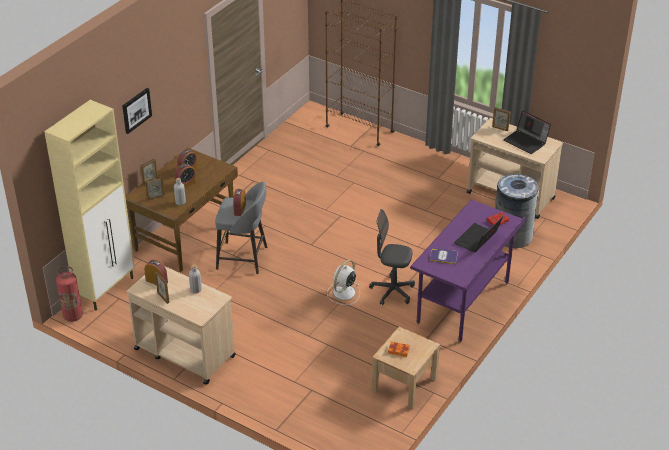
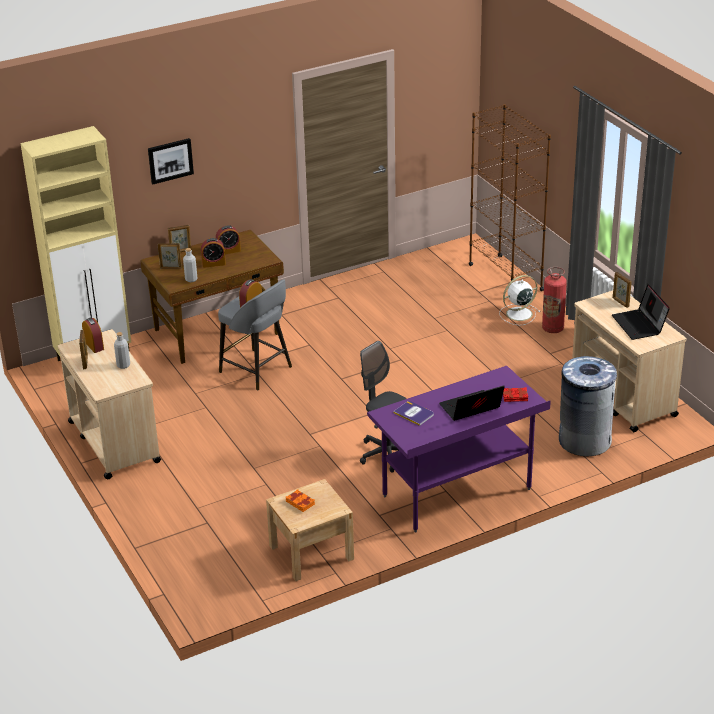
camera: 30 degrees right, 5 degrees down
(73, 316) = (41, 372): fire extinguisher -> fire extinguisher (552, 328)
(343, 293) = (331, 438): white fan -> white fan (518, 314)

